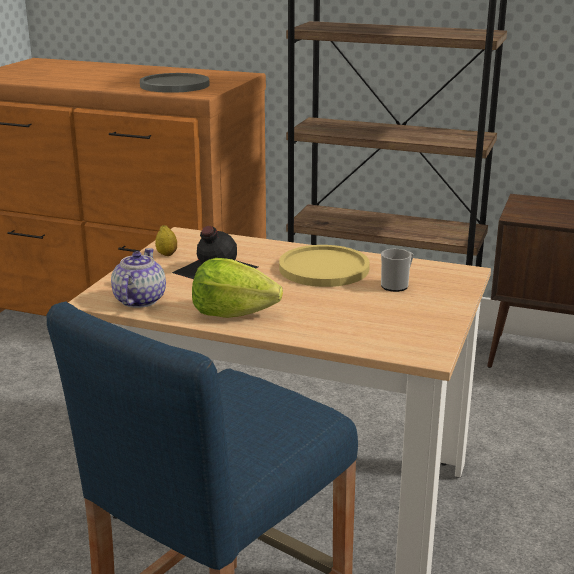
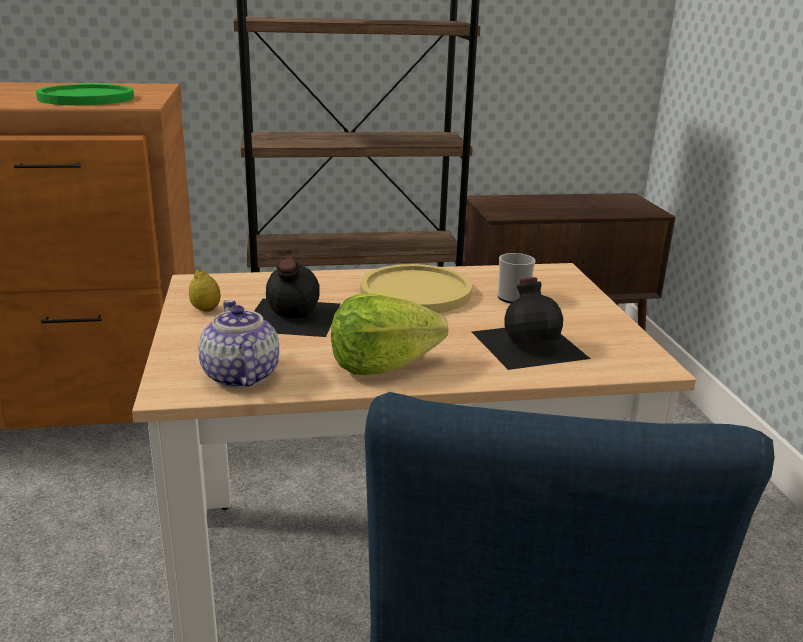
camera: 30 degrees left, 0 degrees up
(174, 85) = (86, 98): grey plate -> green plate
(356, 321) = (529, 343): none -> black bottle

